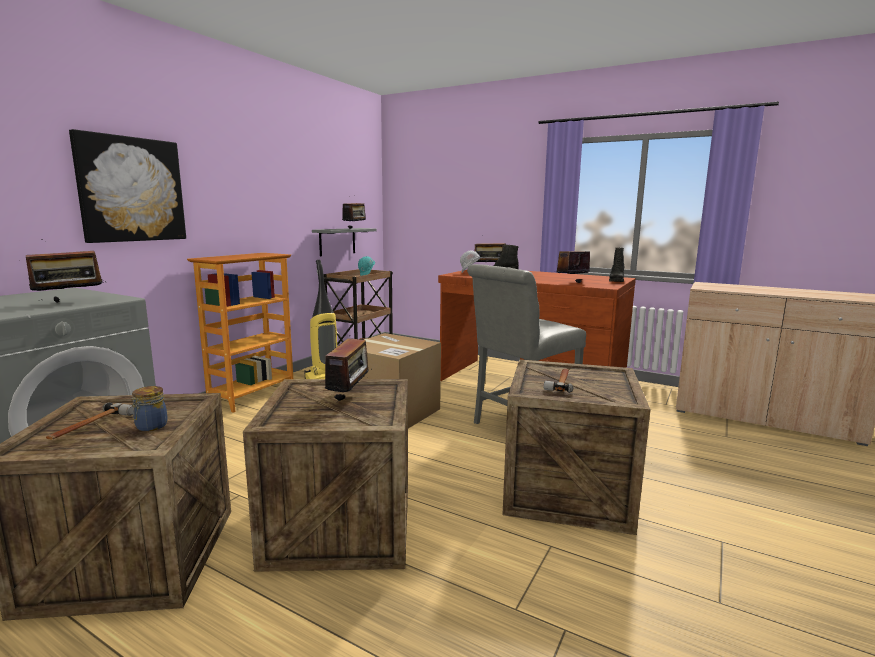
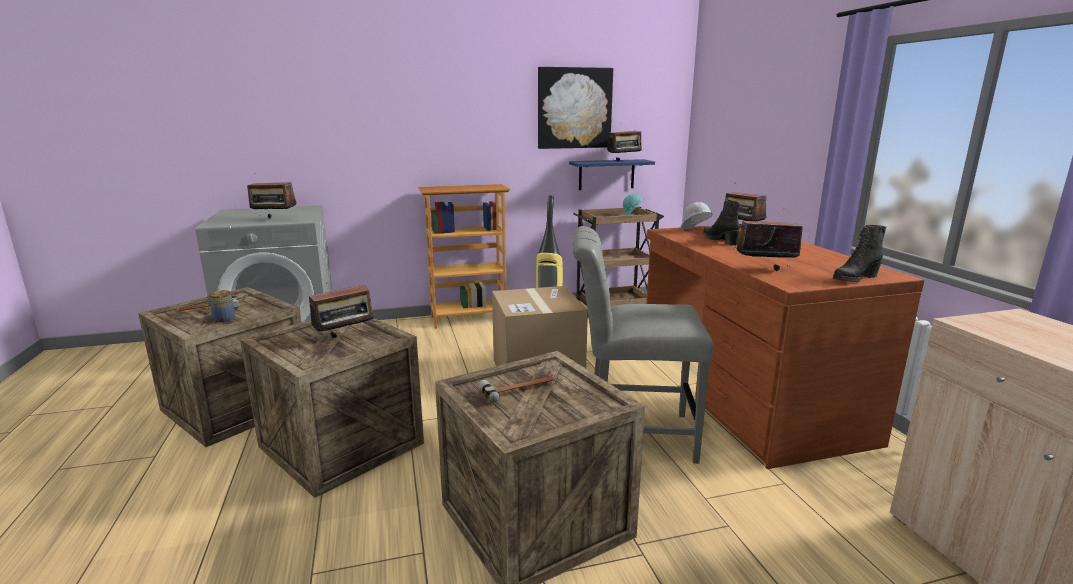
camera: 45 degrees right, 5 degrees up
(131, 189) = (372, 128): picture -> picture (574, 108)
(337, 241) = (606, 174): grey shelf -> blue shelf

